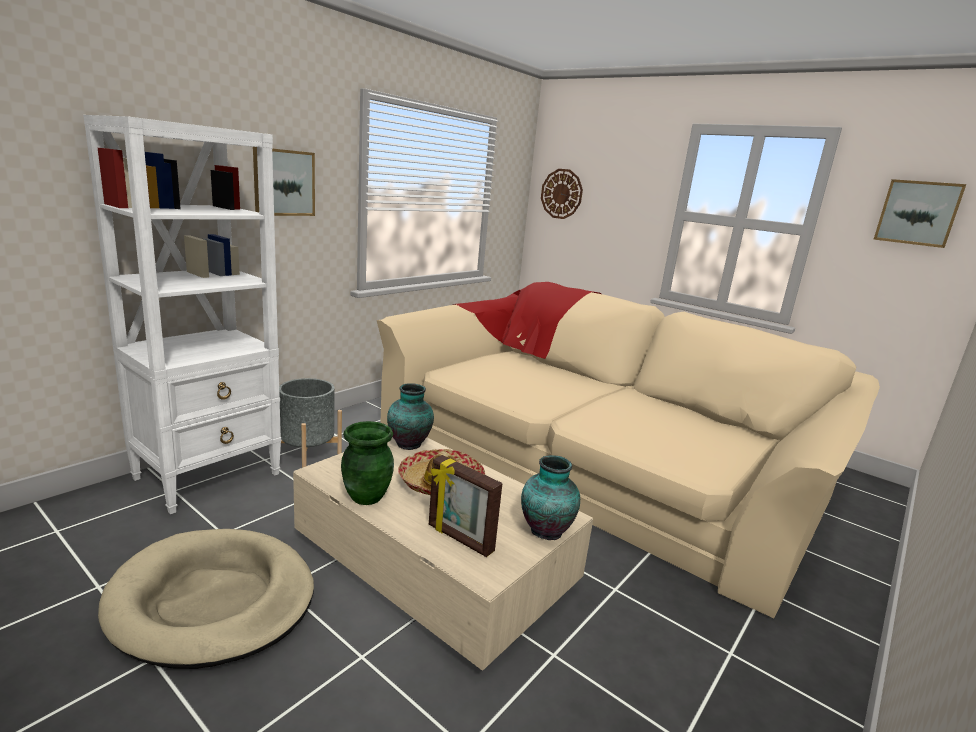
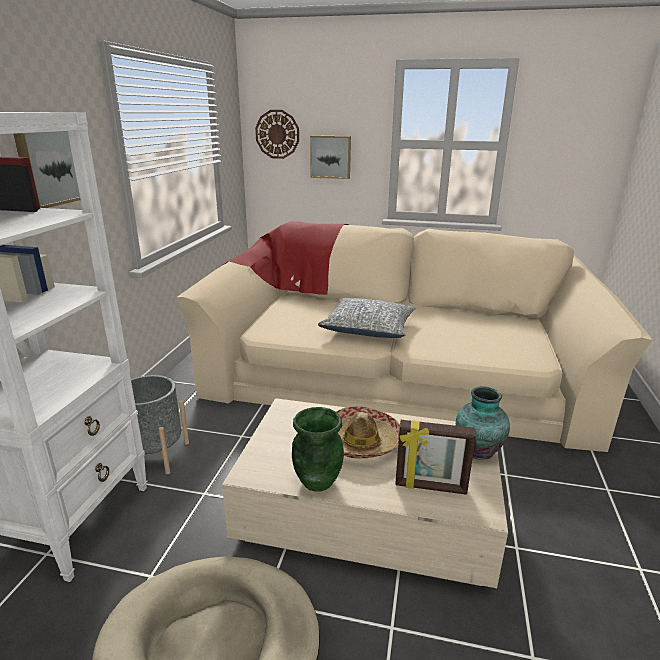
camera: 25 degrees left, 5 degrees up
(409, 443) = (294, 413): vase -> none
(554, 397) = (368, 329): none -> pillow
(918, 213) = (579, 124): picture -> picture (330, 157)

